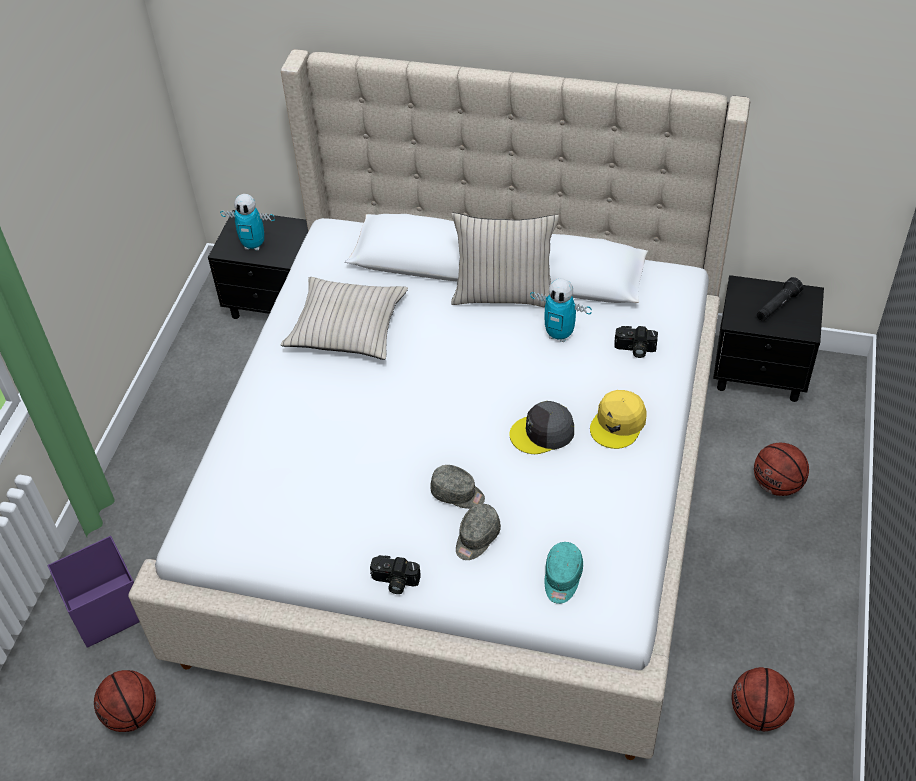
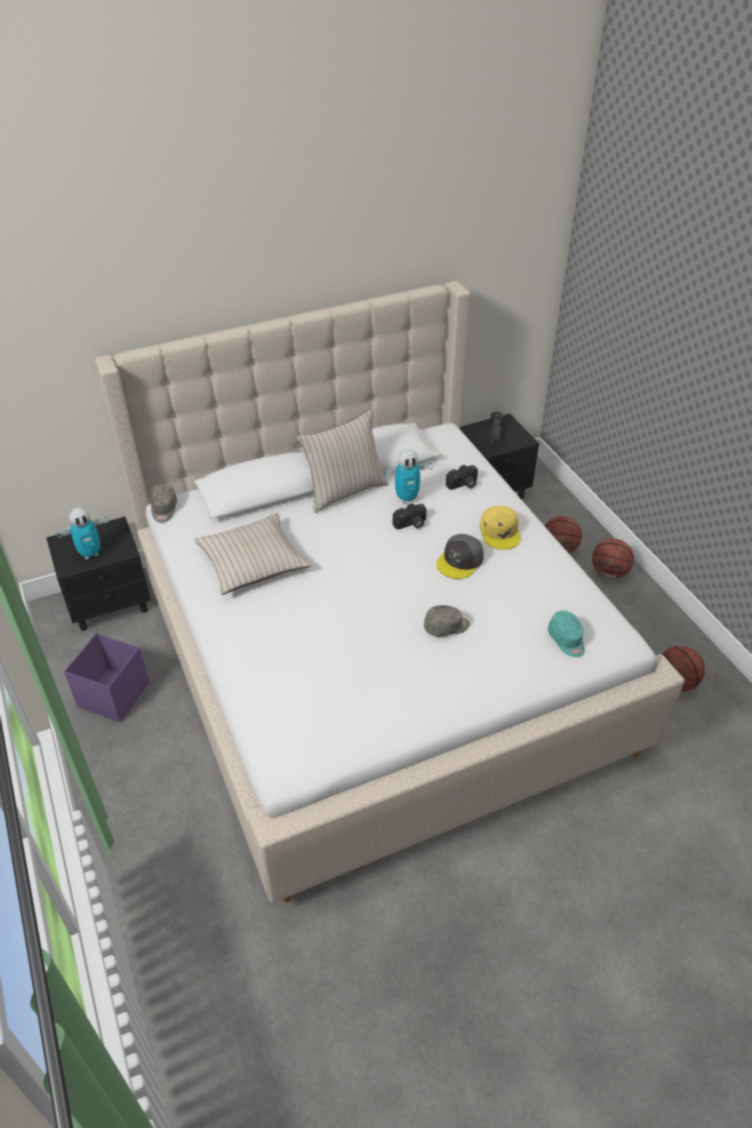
camera: 40 degrees left, 5 degrees down
(106, 610) = (177, 902): purple storage box -> purple storage box (113, 696)
(132, 714) = (276, 965): basketball -> basketball (609, 572)
(394, 582) = (465, 706): camera -> camera (411, 524)
(476, 538) = (488, 647): grey cap -> grey cap (164, 509)

